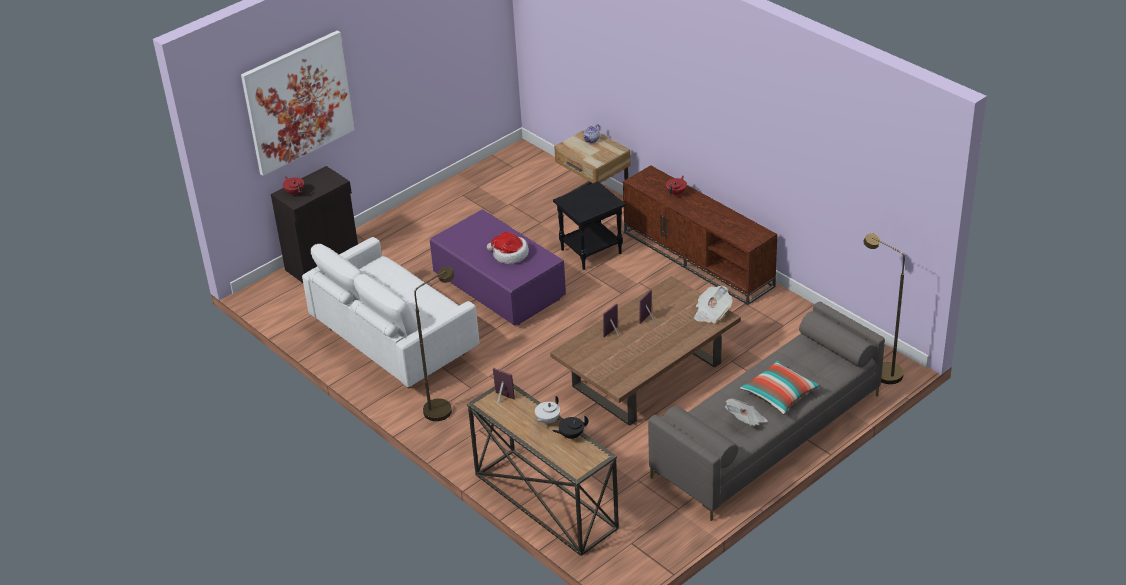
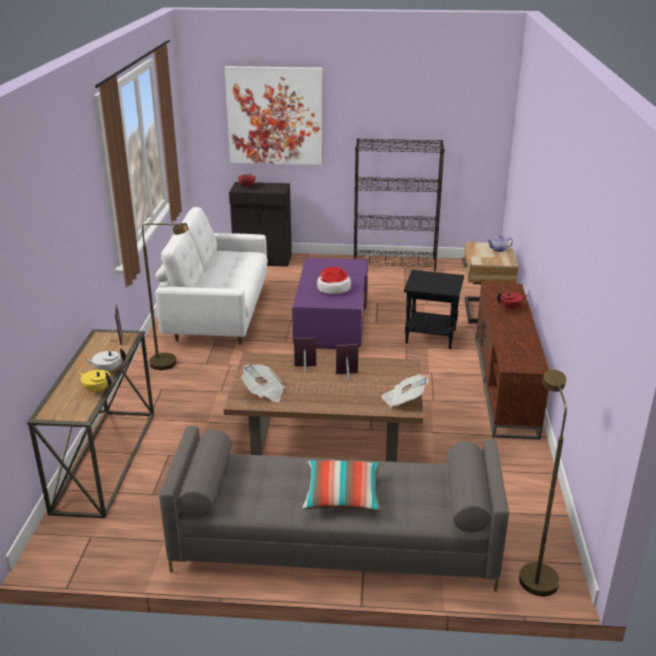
camera: 45 degrees right, 10 degrees down
(447, 195) = (395, 263): none -> black bookcase
(571, 435) = (97, 389): black teapot -> yellow teapot
(745, 421) = (275, 493): newspaper -> newspaper (264, 393)

